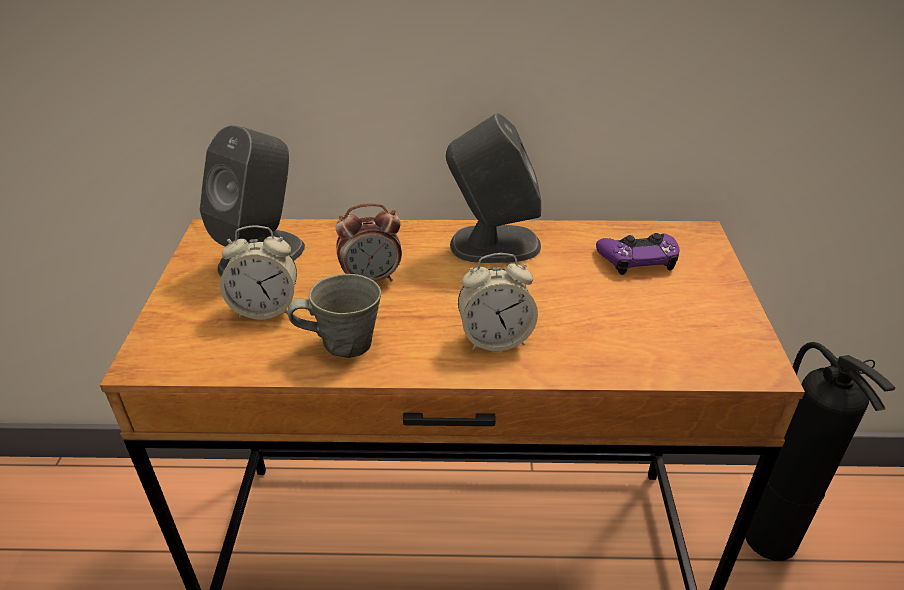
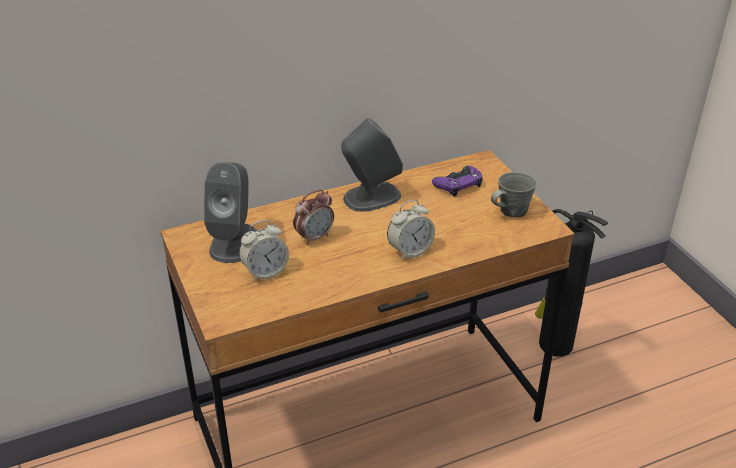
camera: 25 degrees left, 0 degrees up
(344, 343) = (328, 277): grey mug -> grey mug (511, 211)

